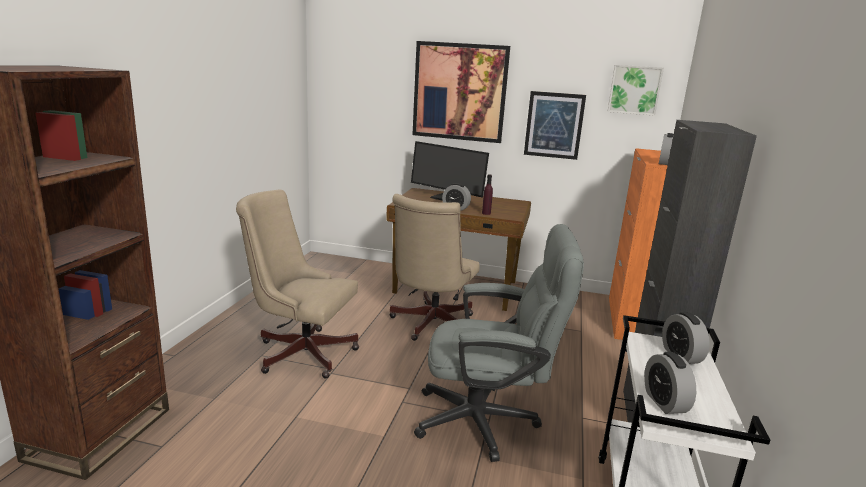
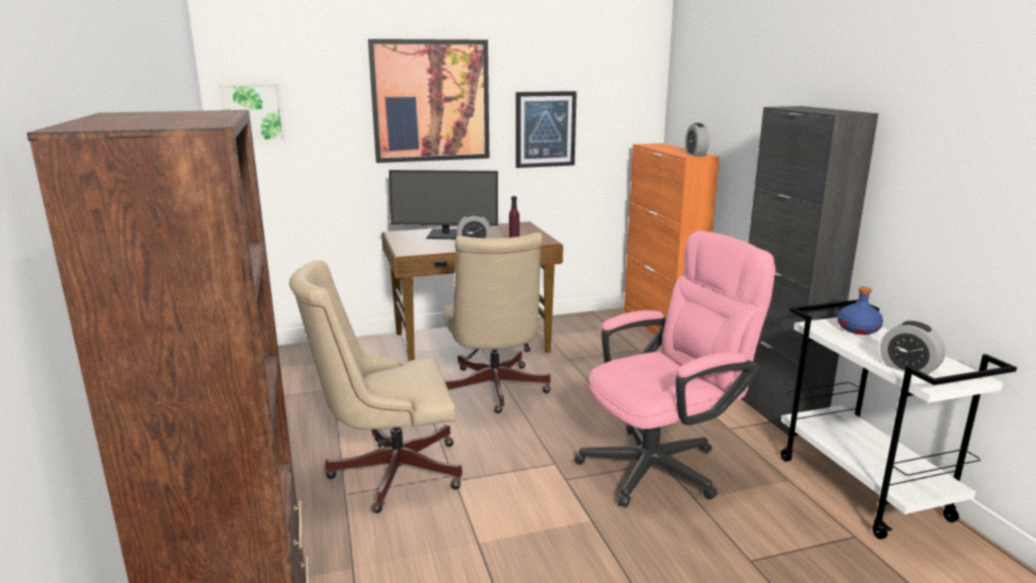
camera: 30 degrees left, 0 degrees up
(488, 421) = (663, 464): grey office chair -> pink office chair
(634, 90) = (622, 81): picture -> picture (252, 113)
(681, 355) = (858, 329): alarm clock -> blue bottle

